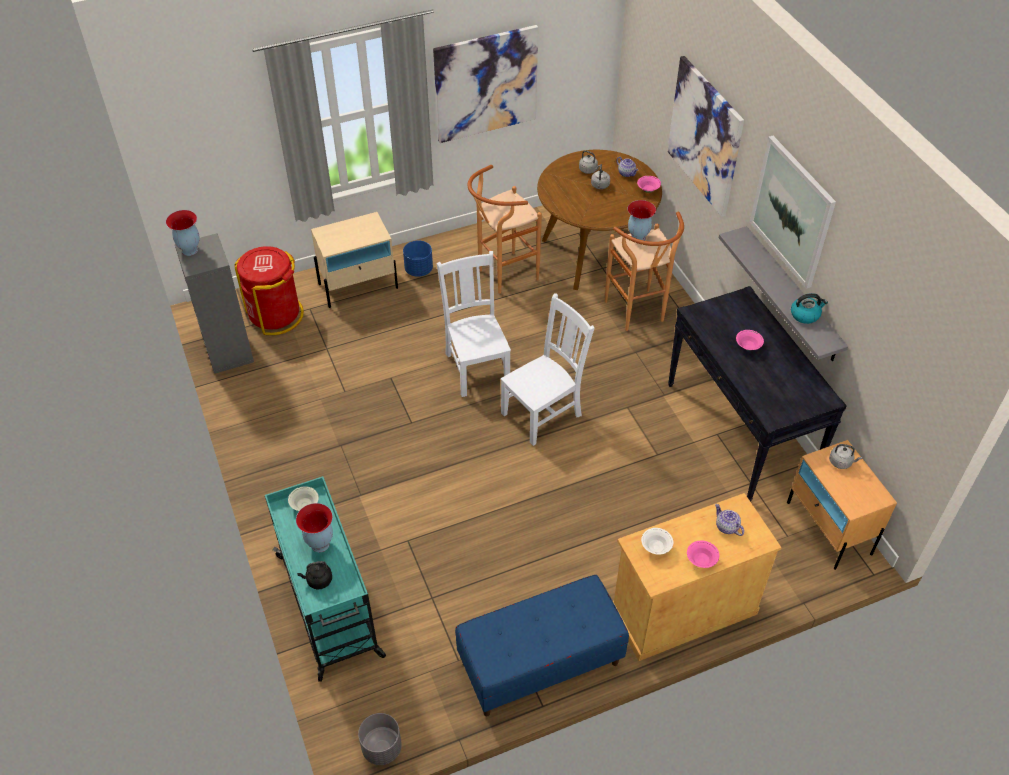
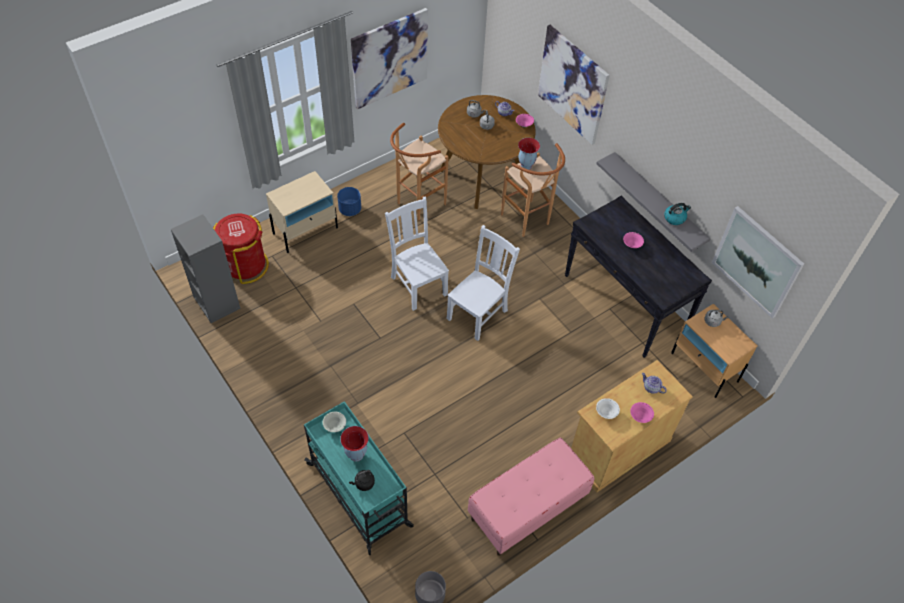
camera: 15 degrees left, 5 degrees up
(189, 250) = (185, 232): vase -> none
(540, 664) = (527, 508): blue bench -> pink bench
(792, 211) = (656, 142): picture -> picture (756, 262)

